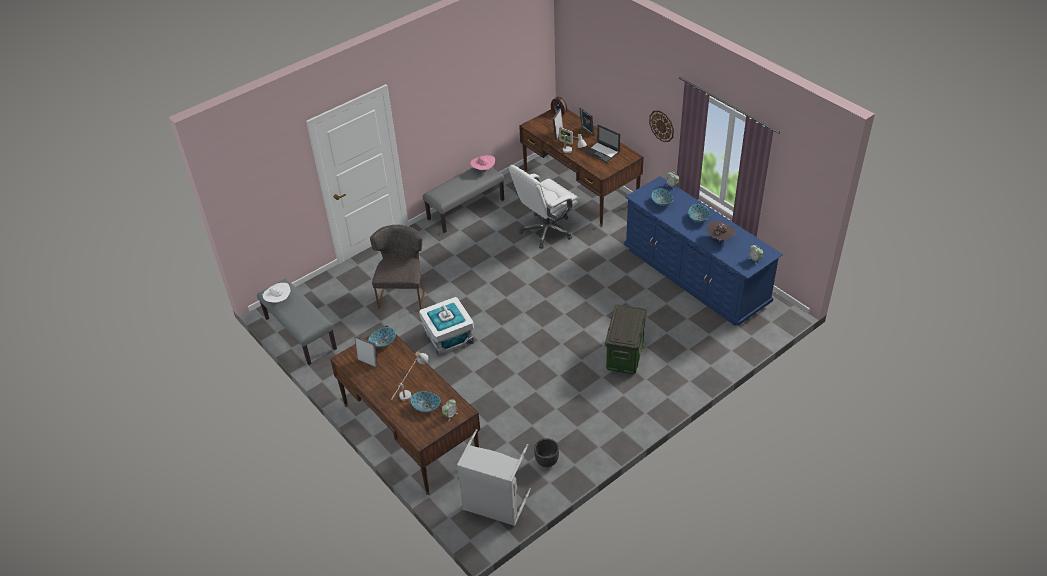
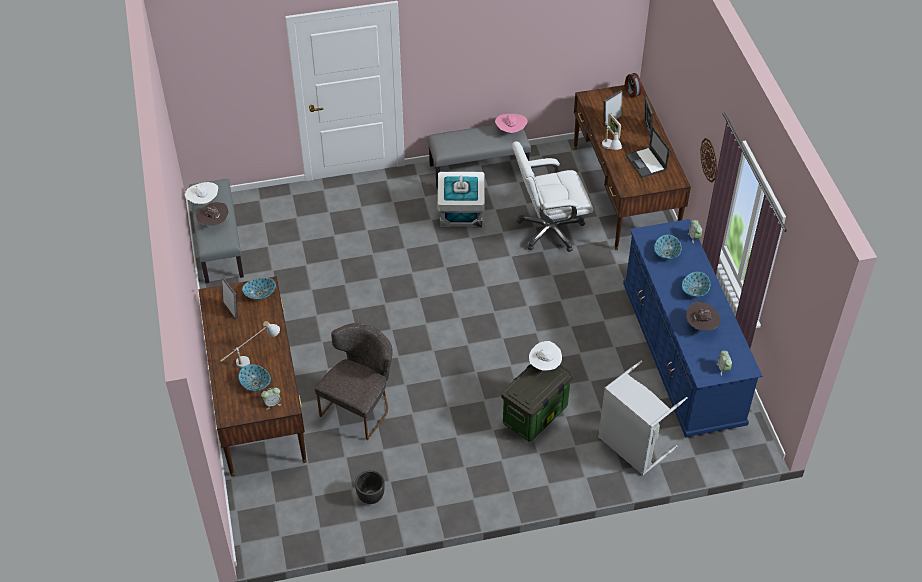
camera: 25 degrees right, 5 degrees up
(298, 312) = (214, 223): none -> brown hat
(403, 292) = (349, 241): grey chair -> grey chair (360, 406)
(449, 337) = (363, 313): white storage box -> white storage box (461, 212)
(494, 505) = (287, 518): grey laundry basket -> grey laundry basket (631, 447)
(623, 311) = (545, 365): none -> white hat

